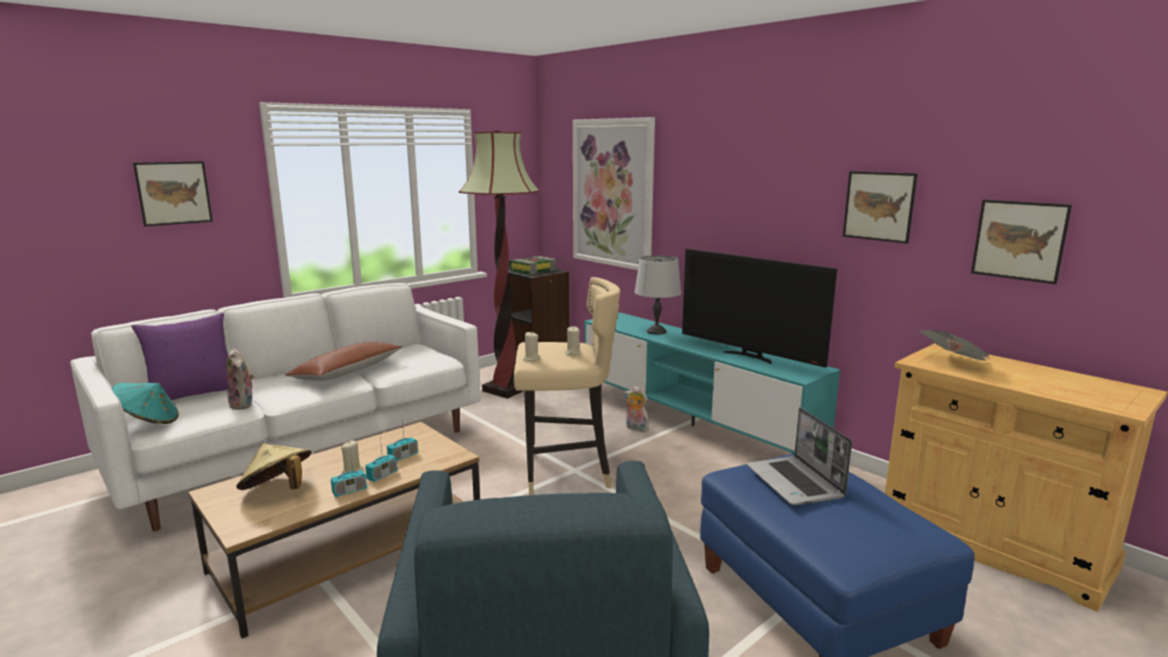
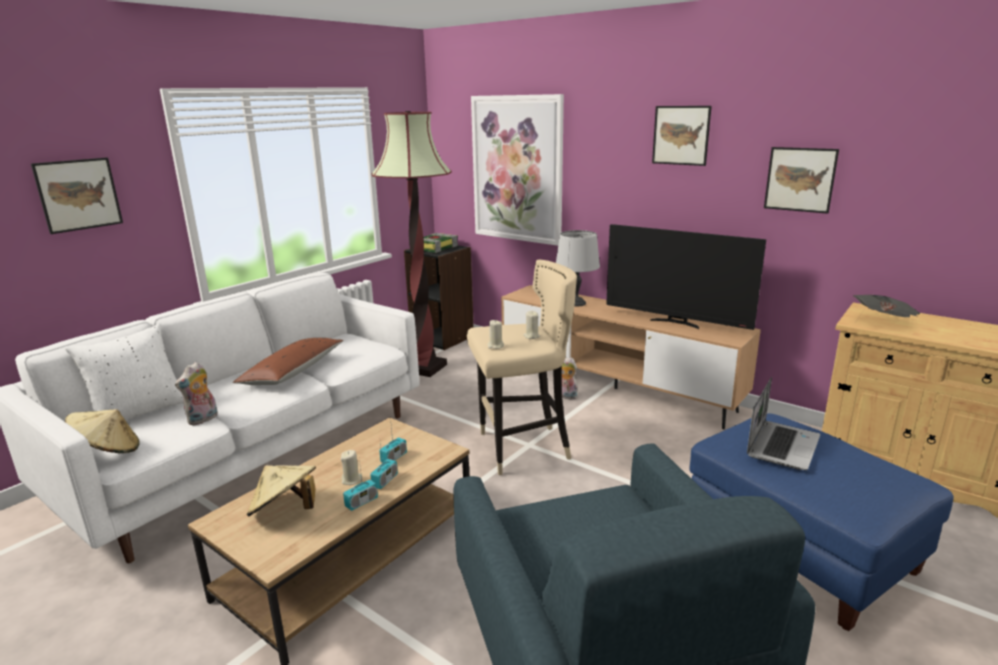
camera: 10 degrees left, 5 degrees up
(148, 422) = (107, 452): turquoise hat -> beige hat
(193, 394) = (139, 413): purple pillow -> white pillow
(243, 404) = (203, 419): plush toy -> plush toy turned 75 degrees clockwise
(692, 425) = (615, 388): turquoise tv stand -> brown tv stand
(795, 482) = (782, 446): laptop -> laptop turned 120 degrees counterclockwise
(1019, 240) = (935, 209): picture -> picture (681, 135)

